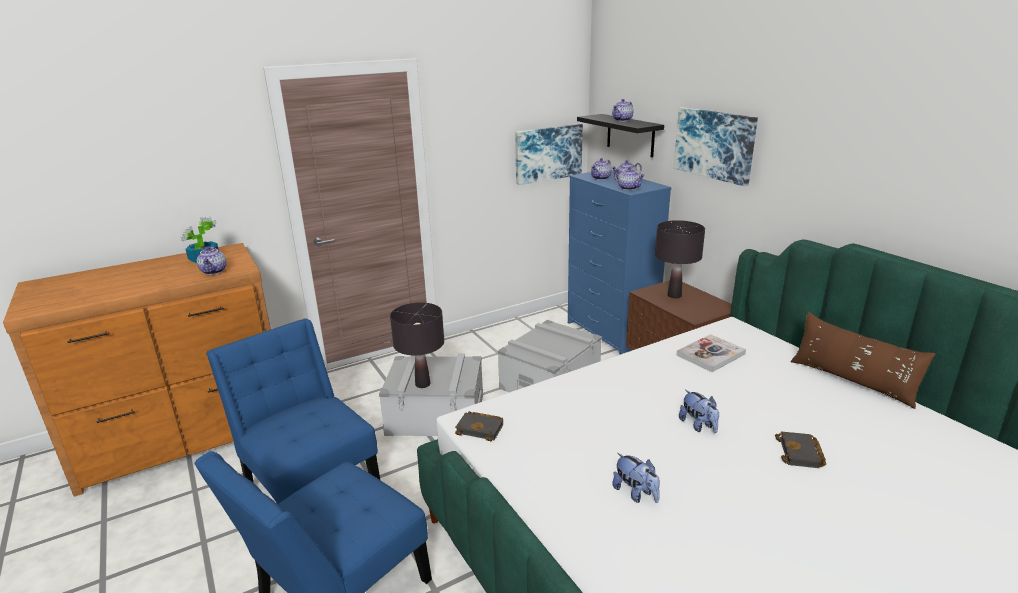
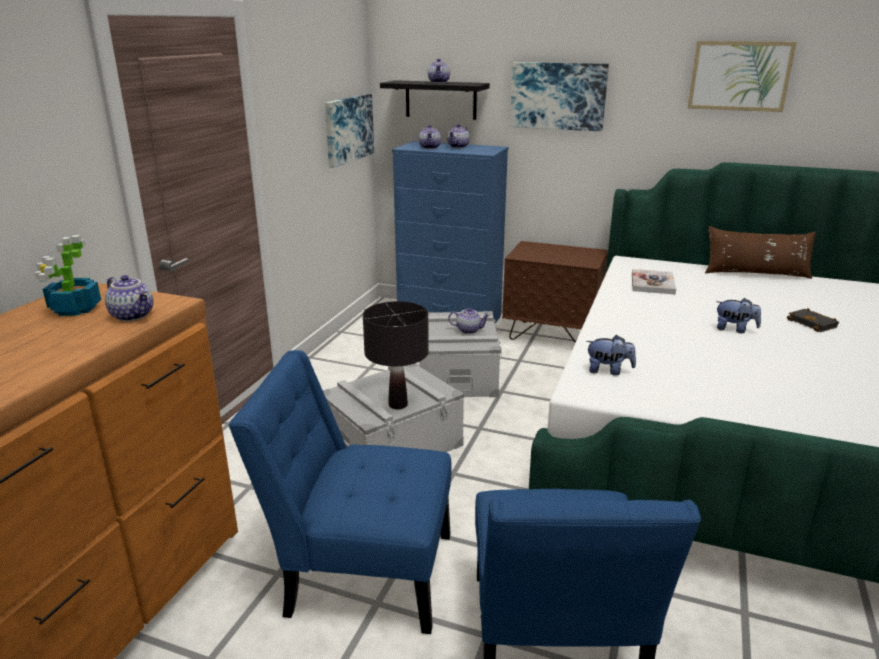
camera: 40 degrees left, 0 degrees up
(481, 429) = (606, 392): black book -> none
(629, 188) = (477, 151): teapot -> teapot (469, 330)
(636, 493) = (786, 385): plush toy -> plush toy (608, 371)
(674, 295) = (544, 252): black table lamp -> none
(884, 146) = (739, 76): none -> picture

